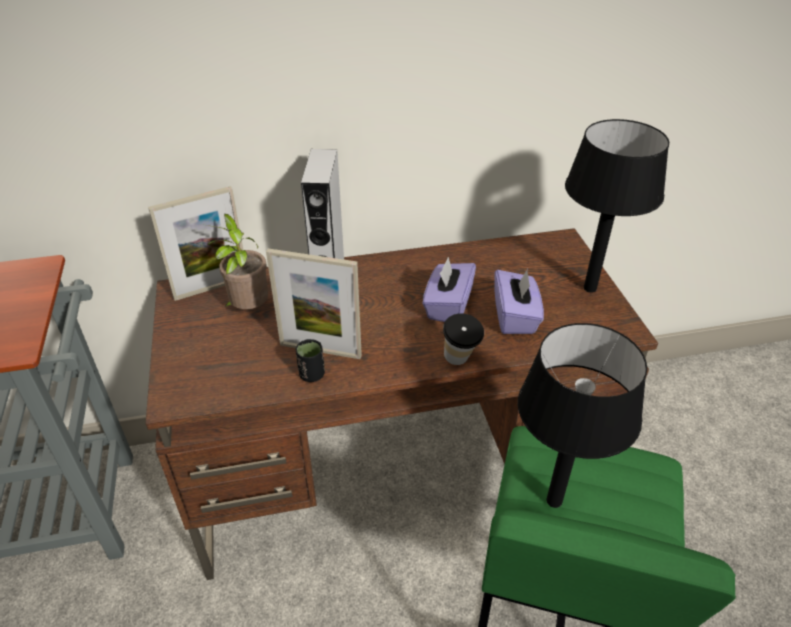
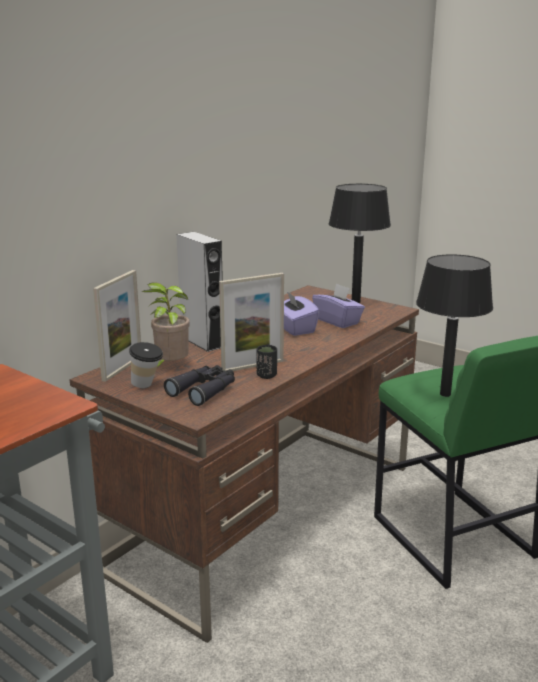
camera: 40 degrees left, 20 degrees down
(229, 364) = (204, 390): none -> black binoculars
(460, 362) = (340, 344): cup -> cup (147, 386)

